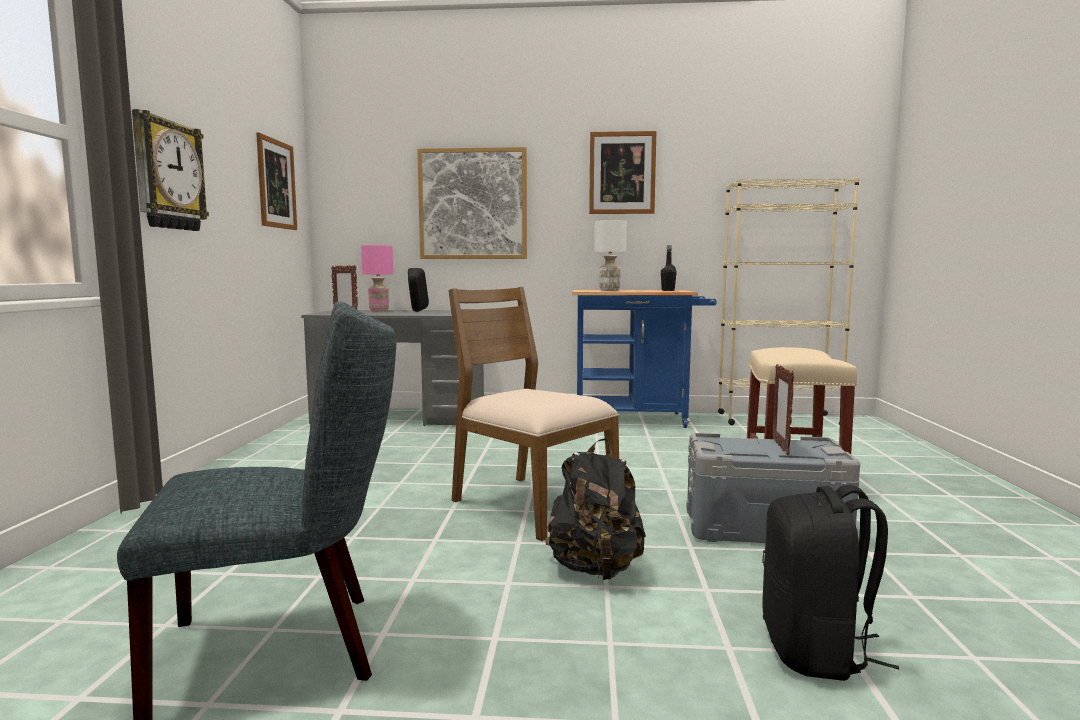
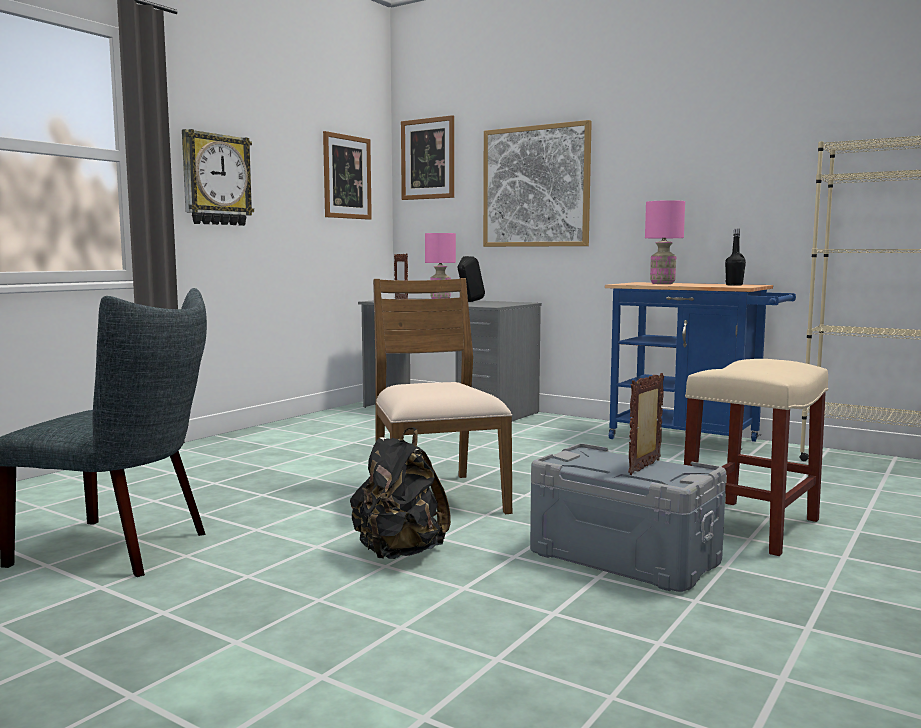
camera: 30 degrees right, 0 degrees up
(609, 290) = (662, 283): white table lamp -> pink table lamp
(622, 173) = (698, 142): picture -> picture (428, 159)
(816, 651) = (469, 649): black backpack -> none

